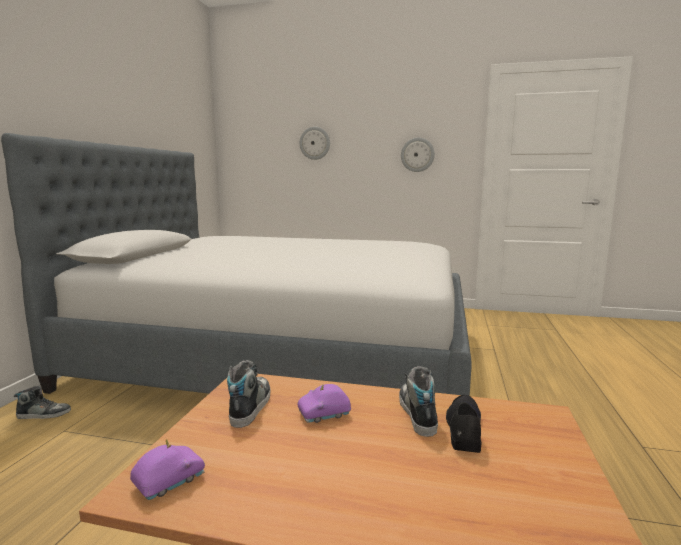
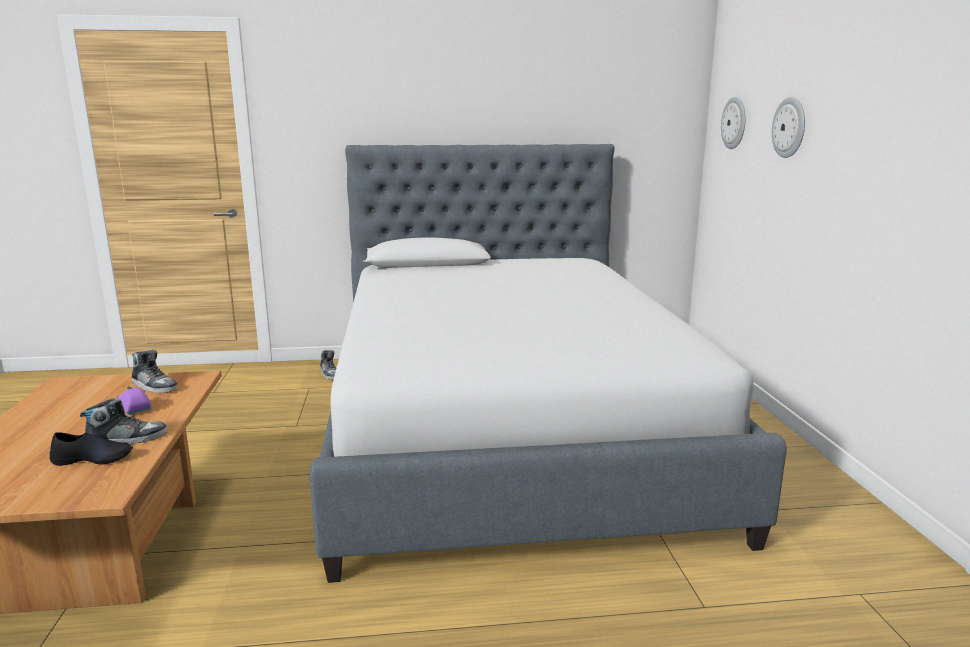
camera: 70 degrees right, 5 degrees up
(168, 481) = (66, 387): purple toy car -> none
(250, 406) = (155, 386): shoe -> shoe turned 45 degrees clockwise
(417, 154) = (921, 163): wall clock -> wall clock (734, 123)

